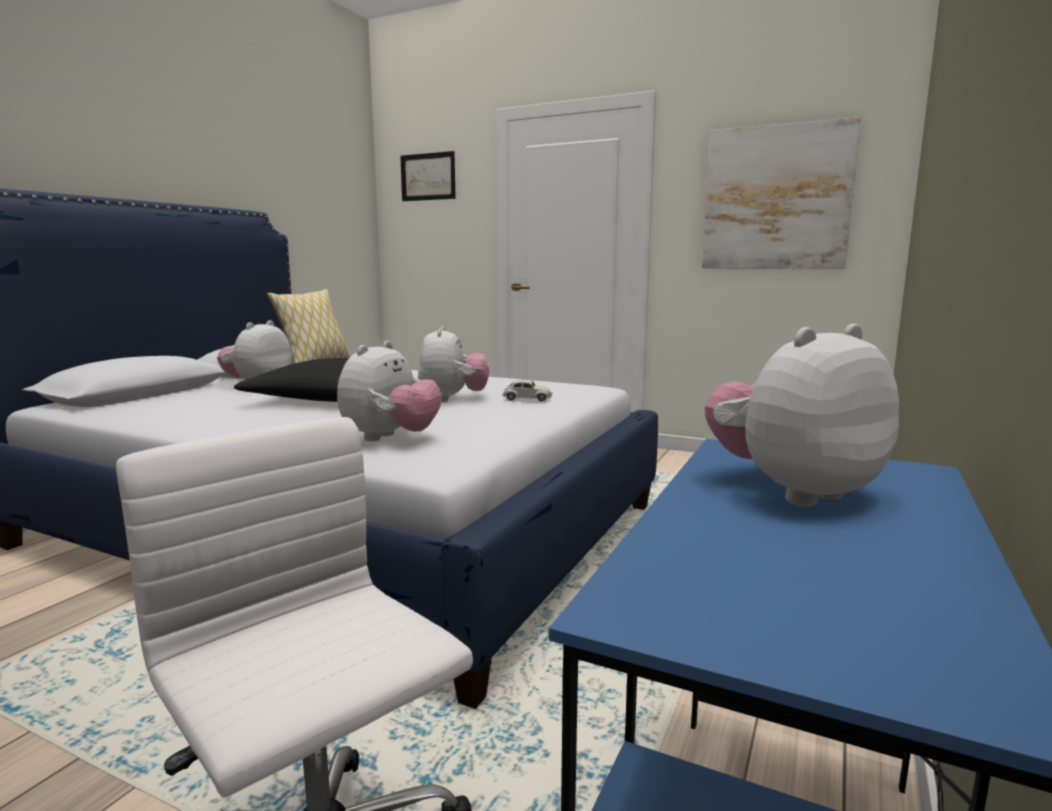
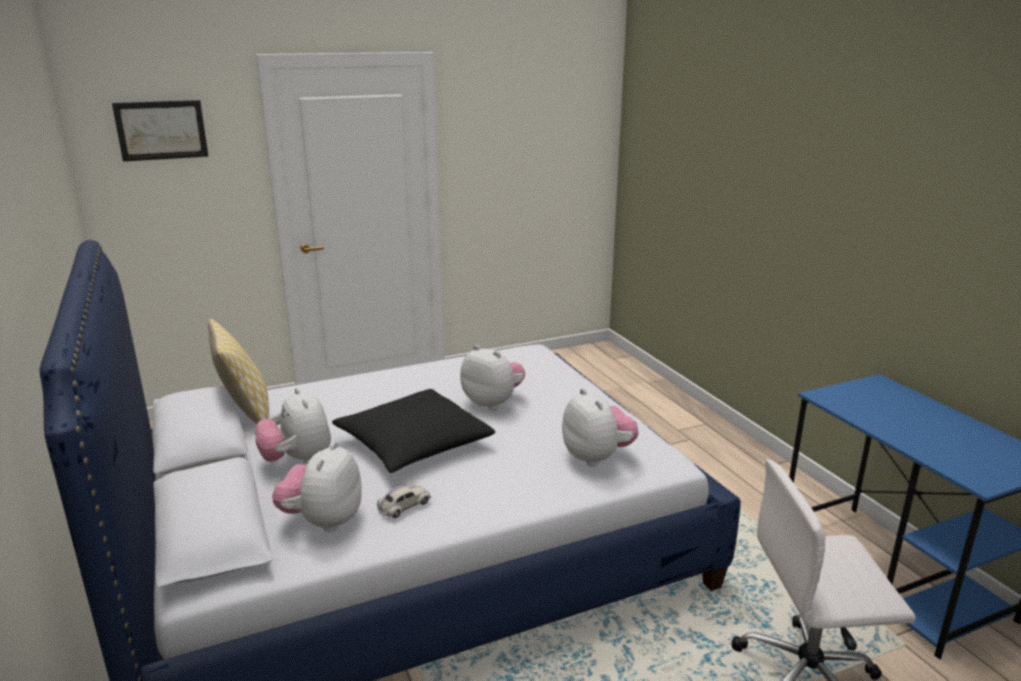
camera: 50 degrees left, 10 degrees up
(527, 399) = (538, 381): white toy car -> white toy car (404, 506)
(776, 198) = (536, 149): picture -> none
(793, 491) = (889, 412): plush toy -> plush toy (323, 521)

